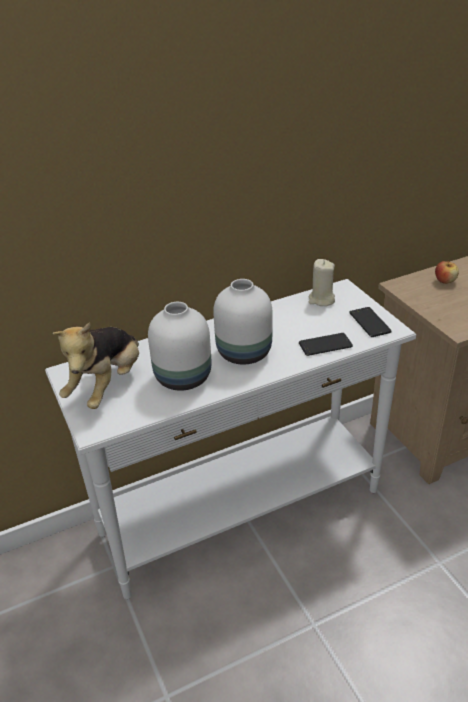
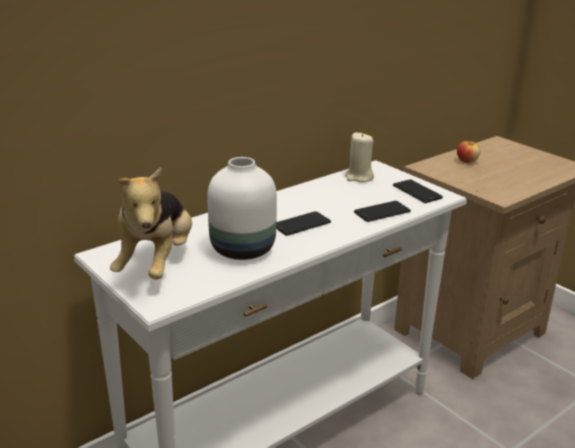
camera: 15 degrees left, 10 degrees down
(245, 353) = (301, 224): white vase -> phone

